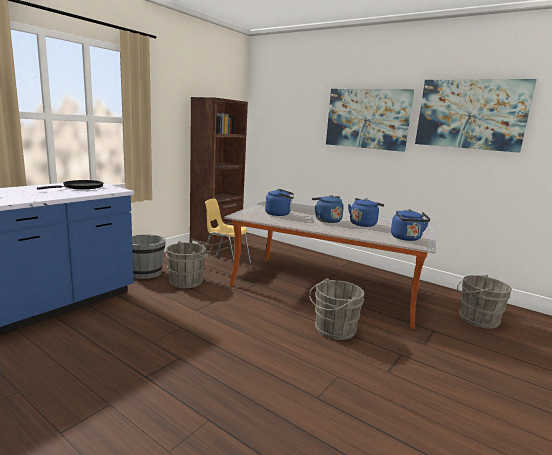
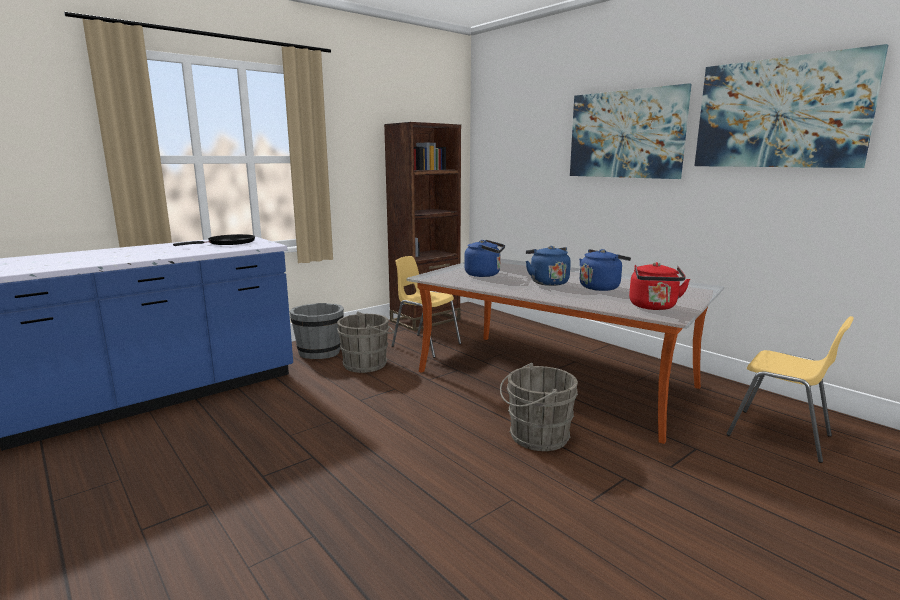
camera: 15 degrees right, 0 degrees up
(407, 238) = (653, 307): blue kettle -> red kettle
(475, 319) = (780, 436): grey bucket -> yellow chair

